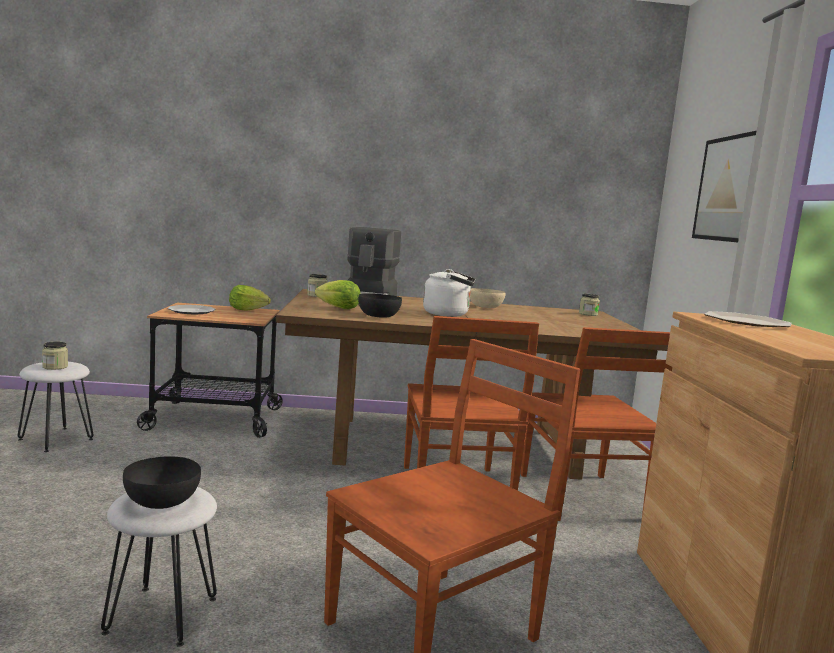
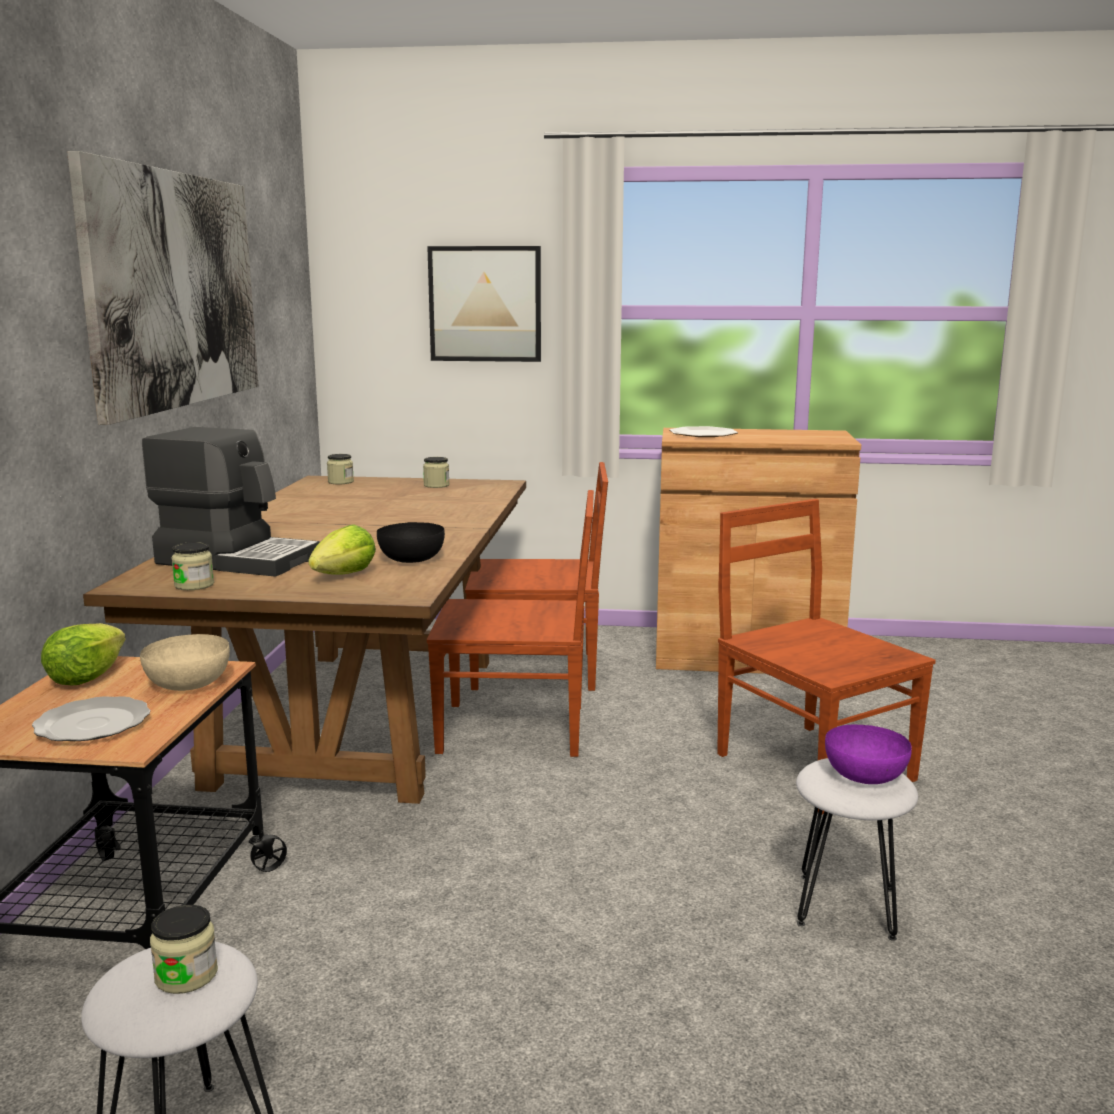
camera: 80 degrees left, 5 degrees up
(161, 500) = (864, 775): black bowl -> purple bowl
(441, 160) = (175, 290): none -> picture
(448, 314) = (376, 531): white kettle -> none
(485, 307) = (295, 512): beige bowl -> beige bowl (189, 684)
(608, 327) = (436, 485): none -> jar

